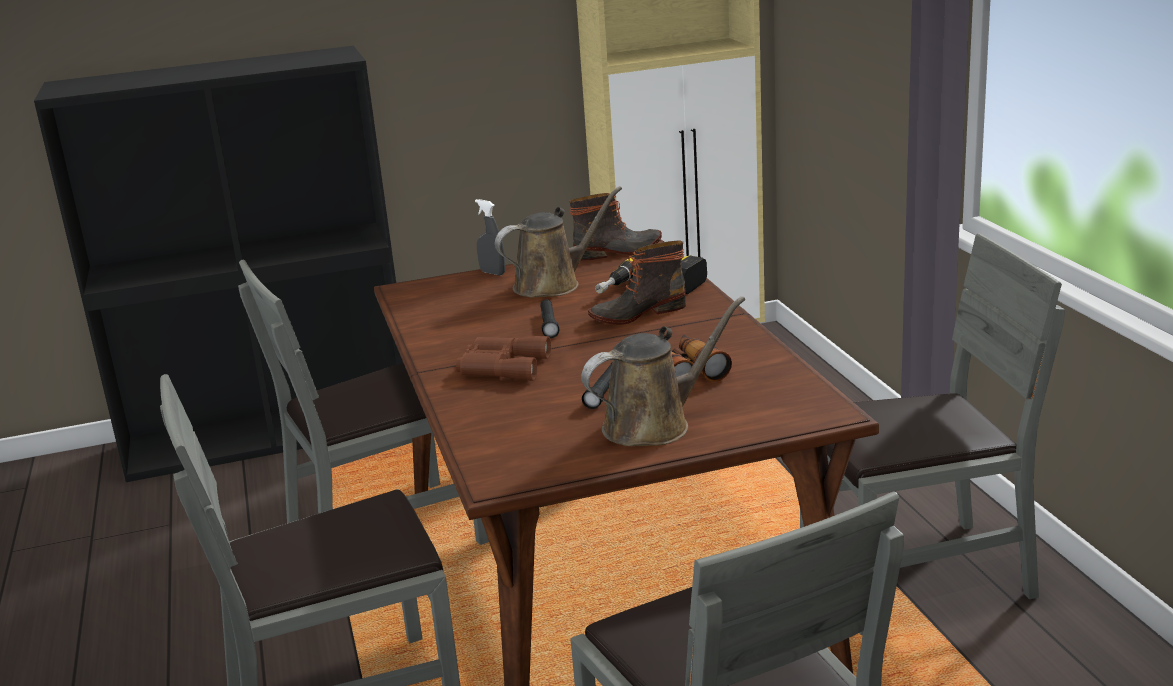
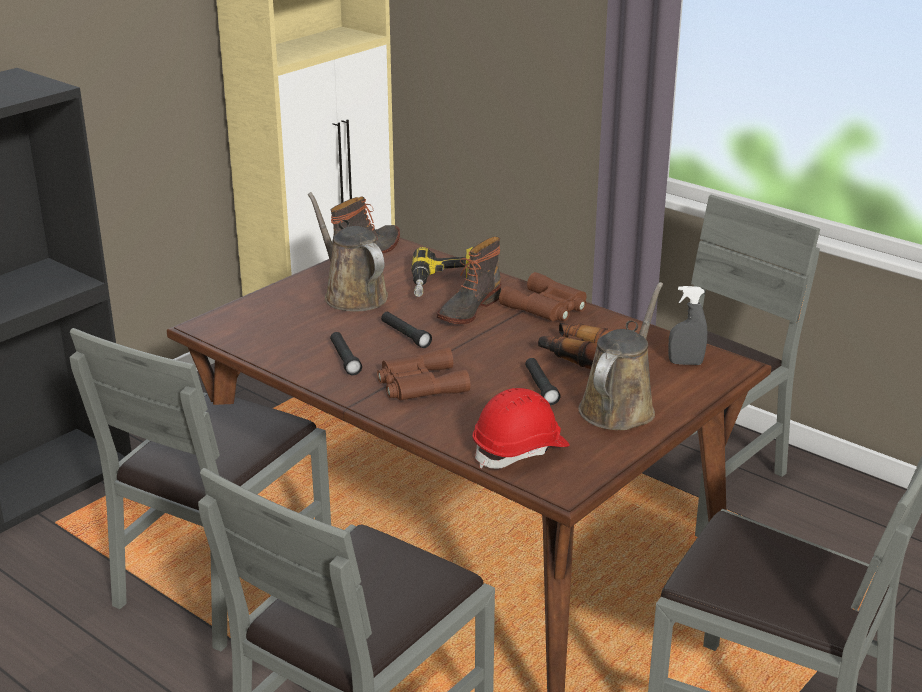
camera: 35 degrees left, 5 degrees up
(470, 334) = (345, 359): none -> black flashlight
(492, 273) = (275, 293): grey spray bottle -> grey spray bottle (685, 363)
(506, 440) = (520, 451): none -> red hard hat
(553, 284) = (352, 295): brown watering can -> brown watering can turned 60 degrees counterclockwise
(714, 325) = (547, 307): none -> brown binoculars

